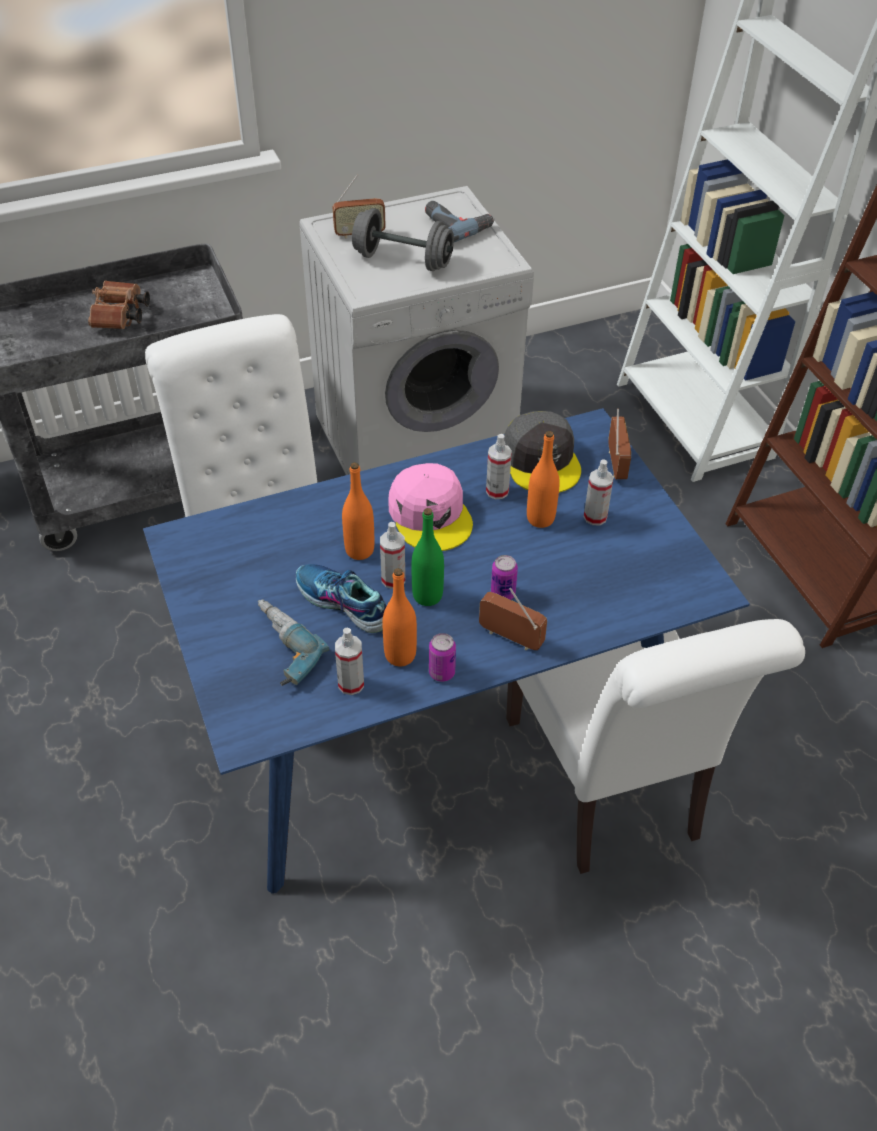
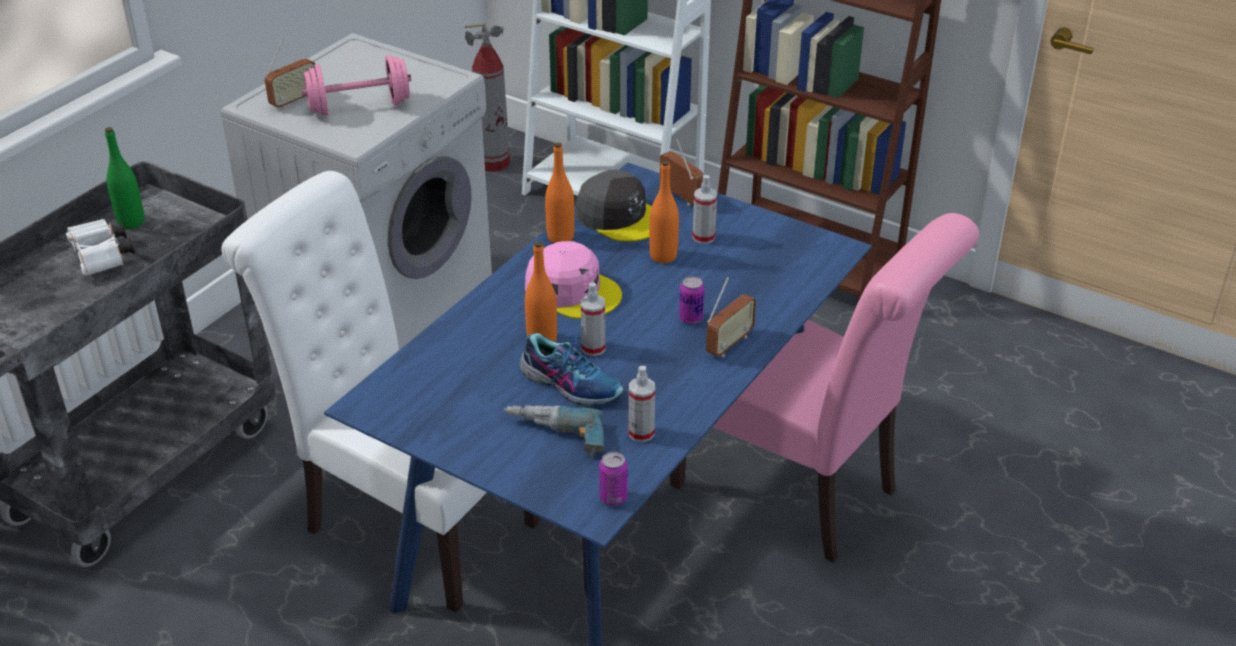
camera: 35 degrees left, 10 degrees down
(120, 317) = (102, 259): brown binoculars -> white binoculars
(343, 604) = (571, 383): shoe -> shoe turned 150 degrees counterclockwise
(400, 655) = (658, 395): orange bottle -> orange bottle (560, 237)
(403, 260) = (359, 107): grey dumbbell -> pink dumbbell
(427, 596) = (633, 346): green bottle -> green bottle (131, 222)
(441, 672) = (703, 391): can -> can (613, 498)
(457, 224) = (378, 64): power drill -> none
(497, 491) = (608, 252): spray bottle -> none
(510, 638) = (729, 344): radio -> radio turned 135 degrees clockwise
(608, 788) = (797, 492): white chair -> pink chair
(618, 344) = (493, 163): none -> fire extinguisher

